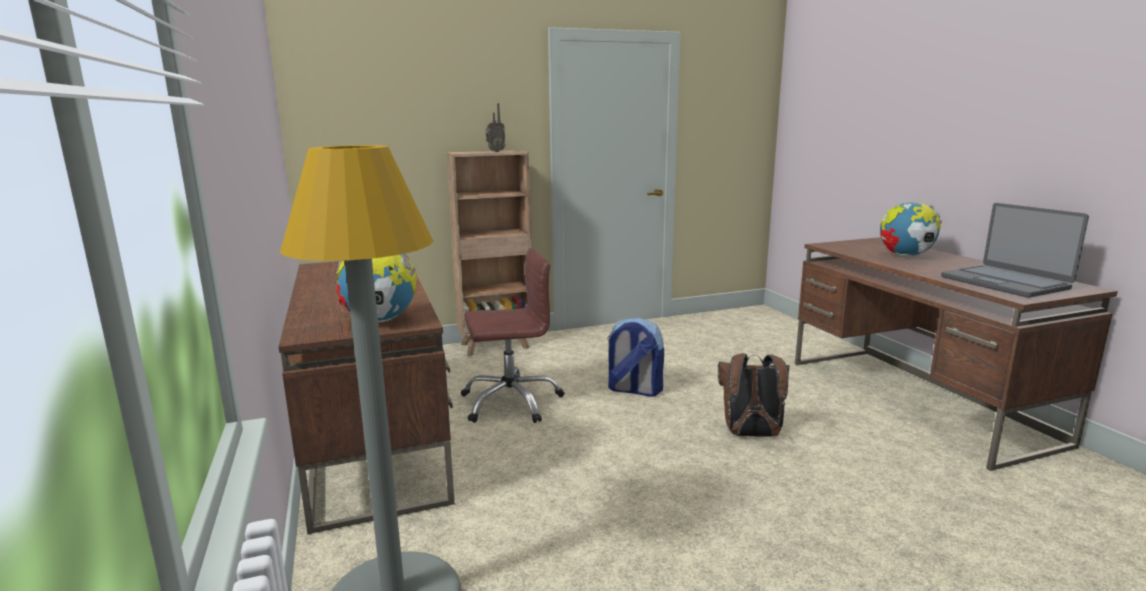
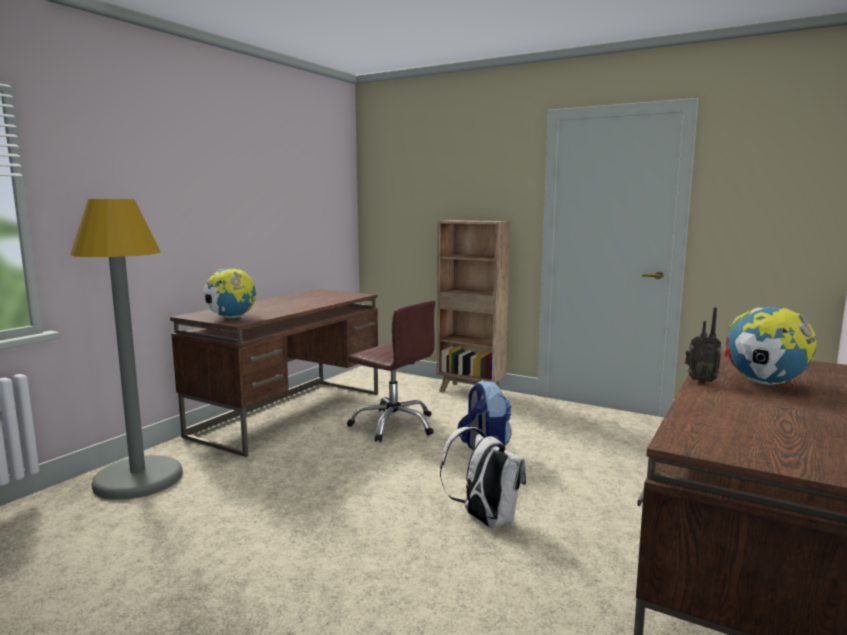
camera: 50 degrees right, 5 degrees down
(495, 151) = (476, 221): radio -> radio (700, 381)
(750, 435) = (485, 519): brown backpack -> white backpack
(1005, 283) = (749, 433): laptop -> none

